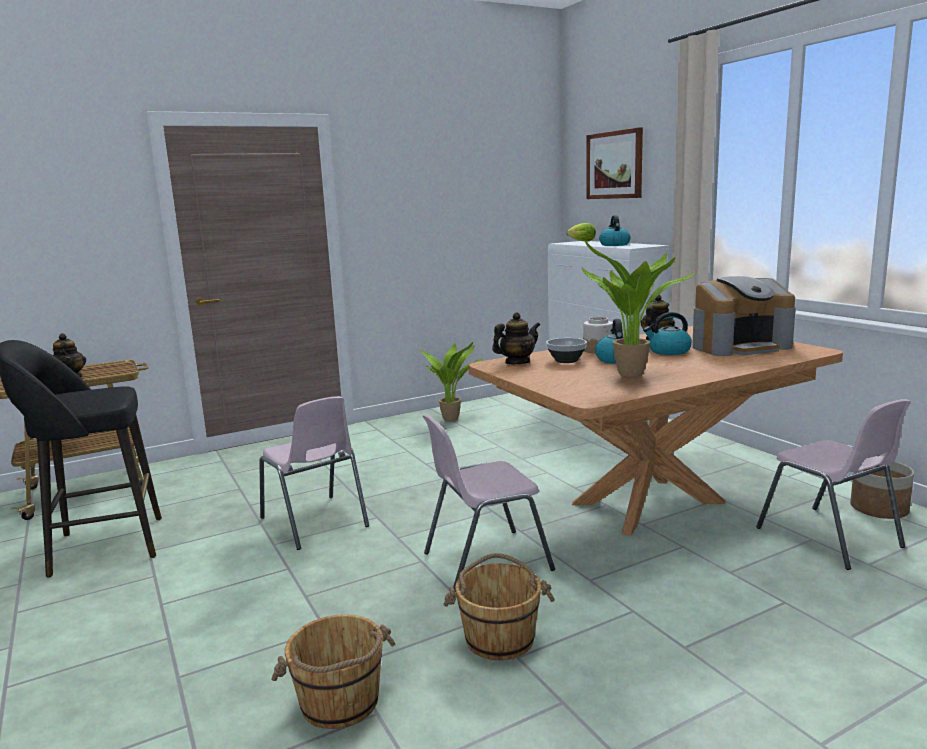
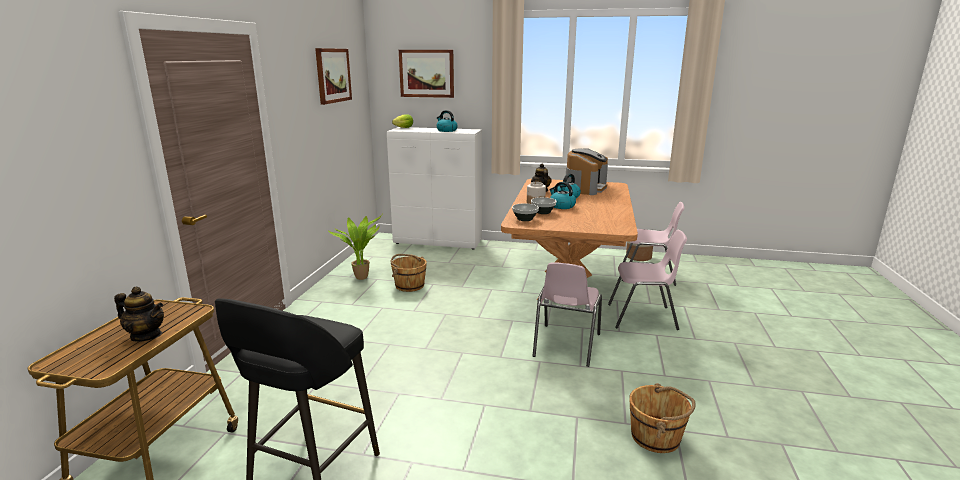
camera: 50 degrees left, 5 degrees up
(315, 523) = (434, 374): pink chair -> pink chair (643, 317)
(474, 171) = (333, 75): none -> picture
(499, 637) = (643, 372): brown bucket -> brown bucket (409, 285)
(517, 362) = (524, 219): teapot -> bowl
(631, 376) = (598, 213): potted plant -> none

